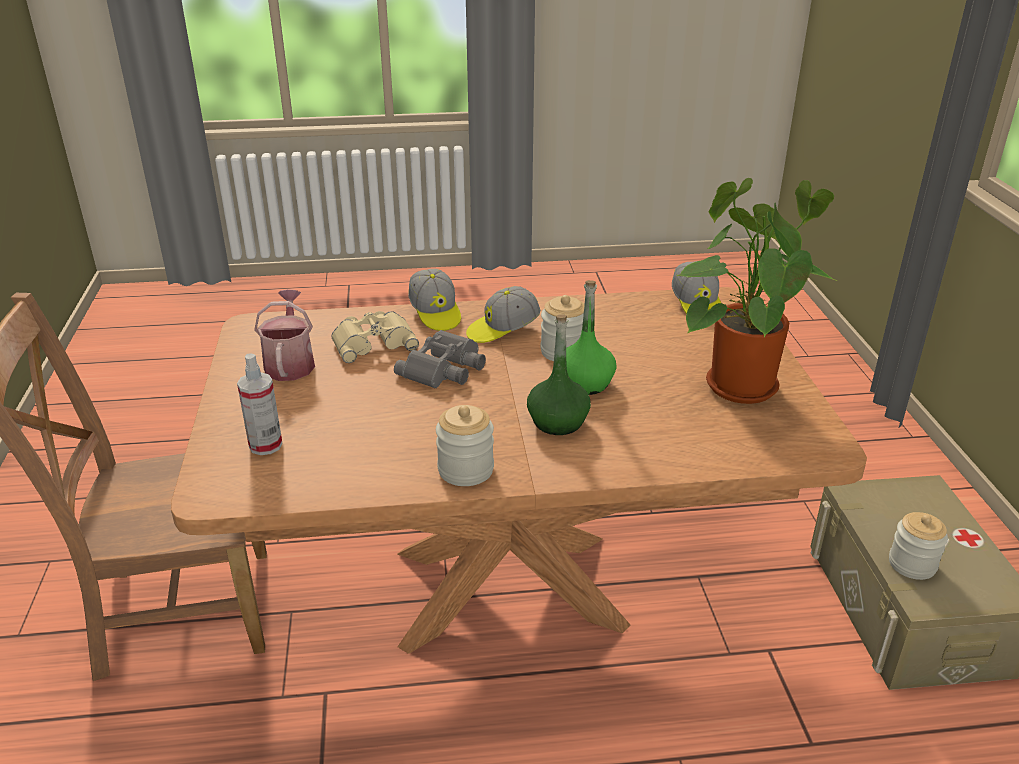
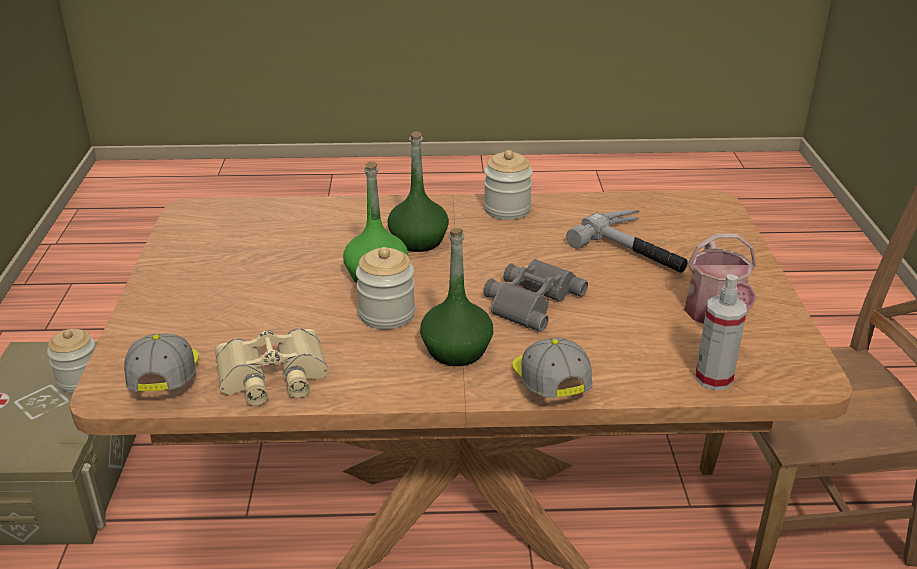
camera: 175 degrees left, 0 degrees up
(265, 445) = (689, 234): spray bottle -> spray bottle (713, 378)
(330, 423) = (638, 249): none -> hammer
(373, 342) = (625, 340): beige binoculars -> beige binoculars (272, 376)
(502, 330) = (456, 350): cap -> green bottle
(737, 382) = (214, 269): potted plant -> none

